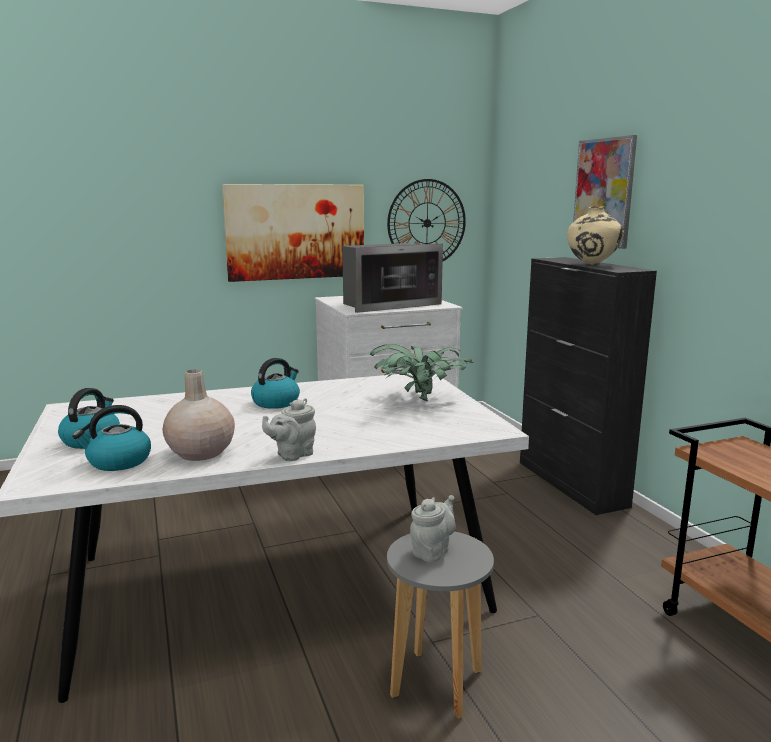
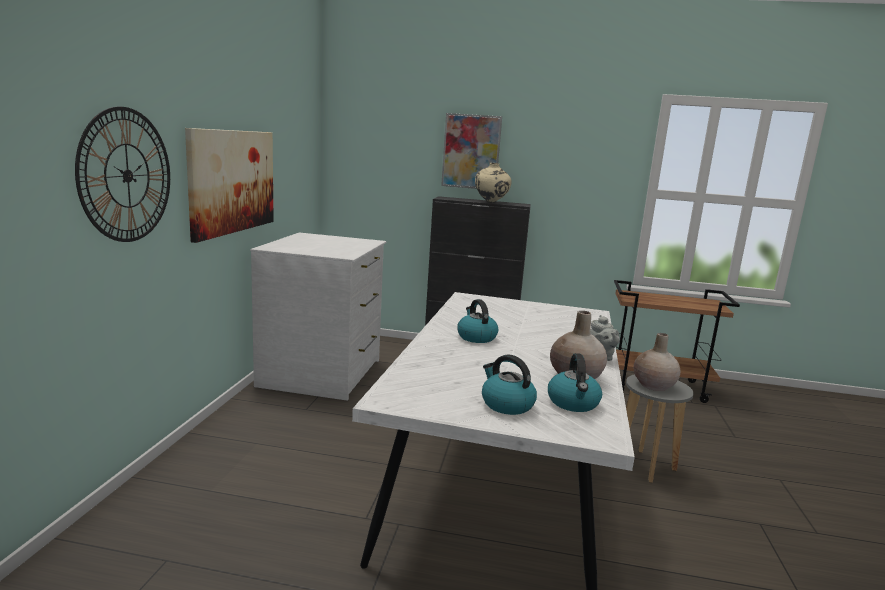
camera: 60 degrees left, 0 degrees up
(388, 304) = (338, 246): microwave -> none
(421, 400) = (519, 309): potted plant -> none
(427, 223) = (297, 168): wall clock -> wall clock (127, 175)
(432, 551) = (653, 385): grey teapot -> beige vase

